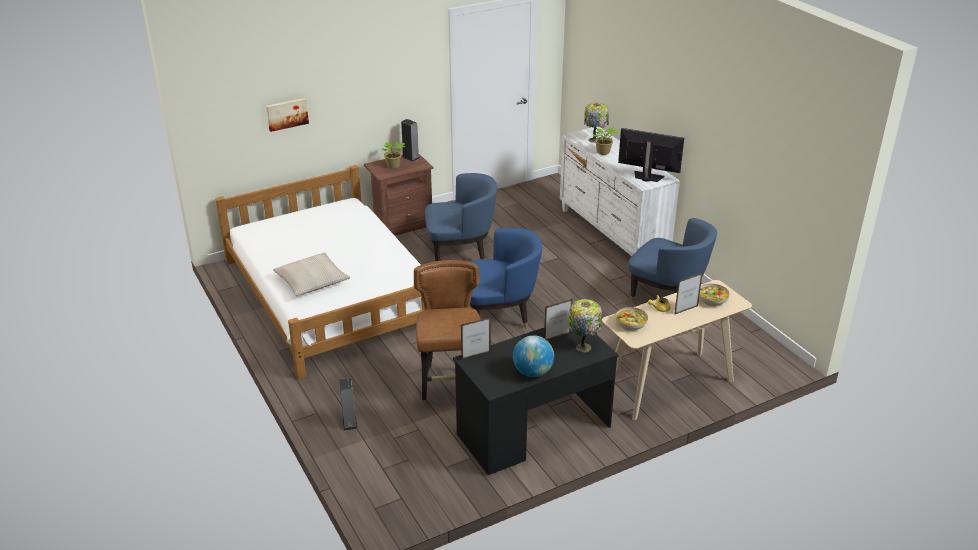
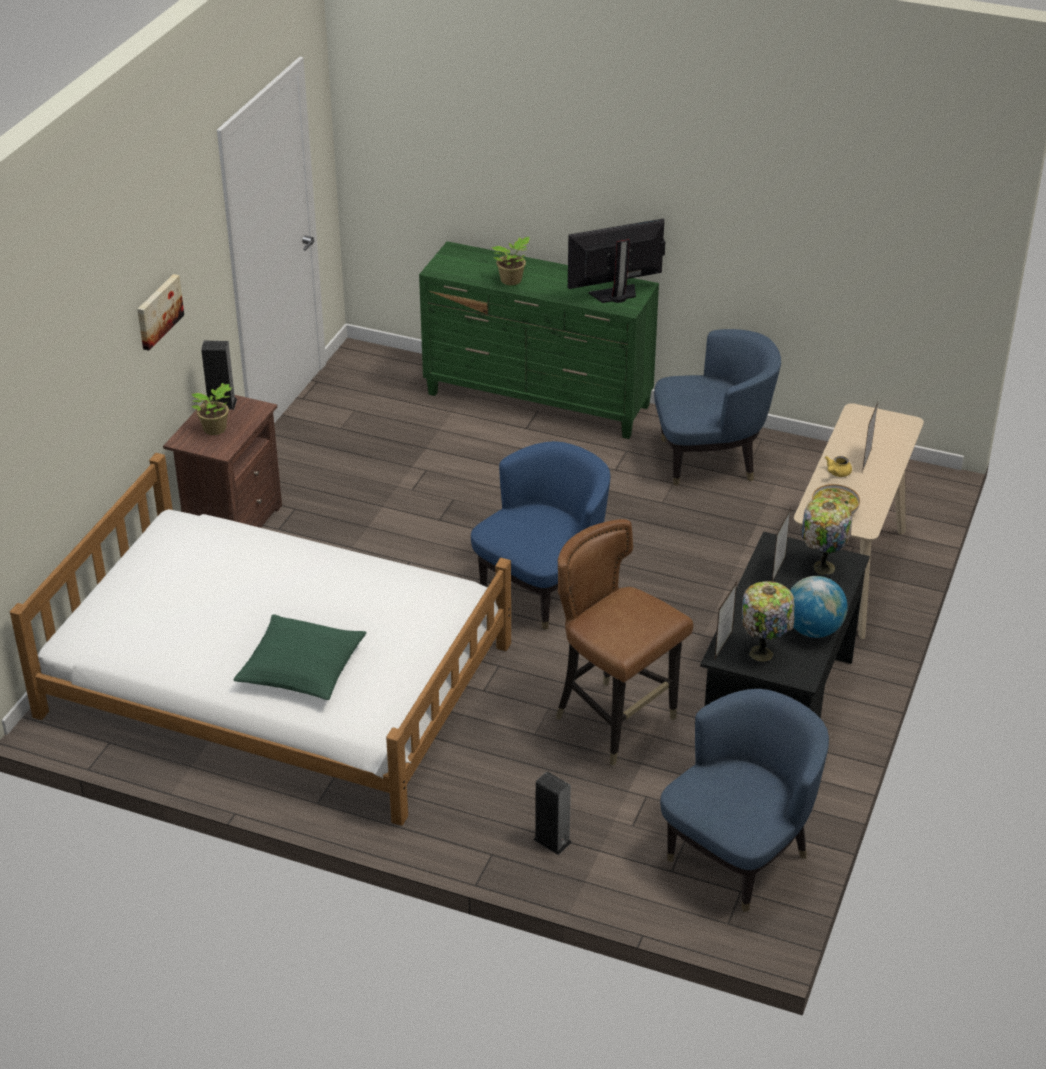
camera: 40 degrees left, 5 degrees up
(287, 114) = (68, 411): picture -> picture (158, 311)
(312, 281) = (301, 668): beige pillow -> green pillow
(460, 253) = (373, 525): blue armchair -> blue armchair (740, 855)
(594, 140) = (475, 266): table lamp -> table lamp (763, 653)
(612, 234) = (538, 401): white dresser -> green dresser
(712, 300) = (876, 433): bowl -> none

